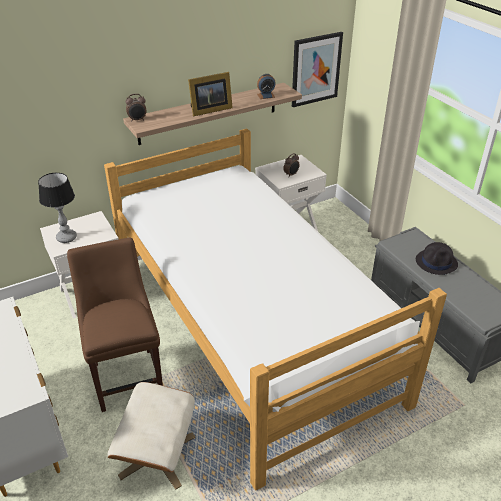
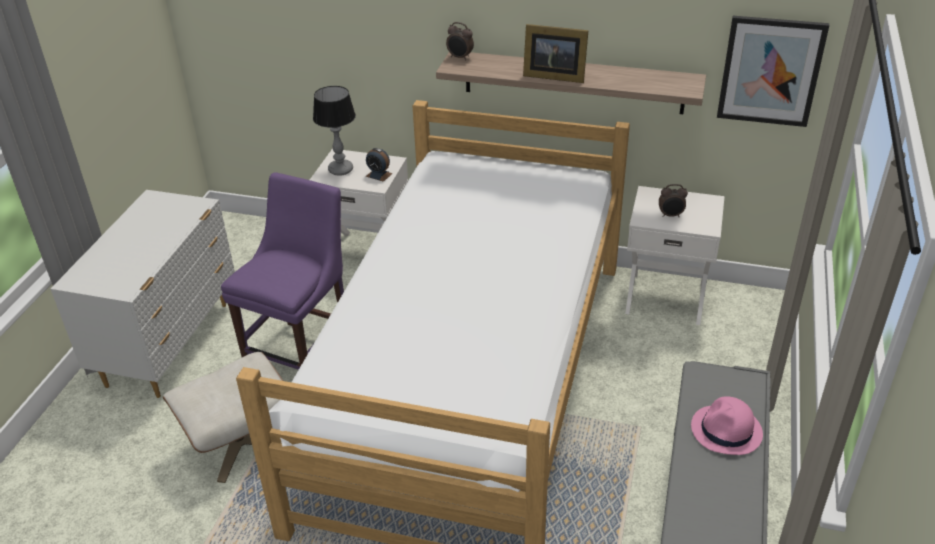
camera: 45 degrees right, 0 degrees up
(127, 375) = (303, 352): brown chair -> purple chair
(266, 95) = (651, 83): alarm clock -> alarm clock (379, 175)
(436, 262) = (726, 431): black hat -> pink hat

